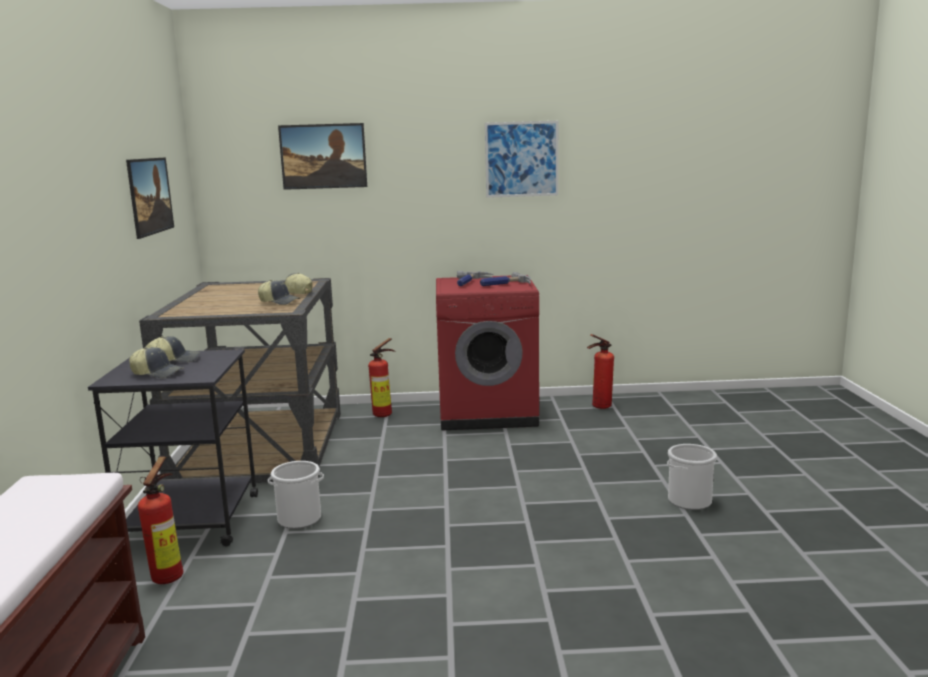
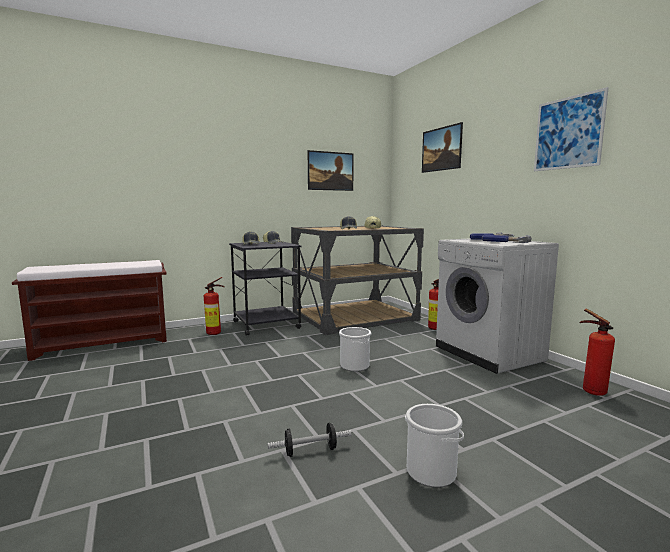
camera: 65 degrees right, 5 degrees down
(299, 519) = (281, 341): bucket -> bucket (354, 366)
(488, 415) = (487, 353): red washing machine -> white washing machine
(636, 546) = (310, 451): none -> dumbbell

